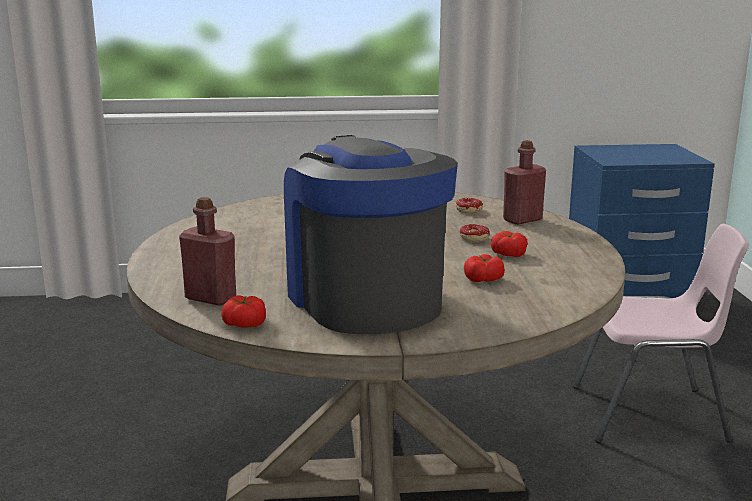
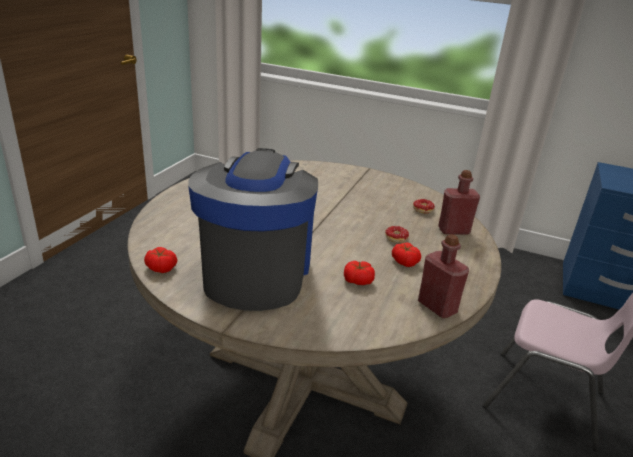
camera: 25 degrees right, 10 degrees up
(210, 298) = (168, 238): red bottle -> red bottle (437, 307)

